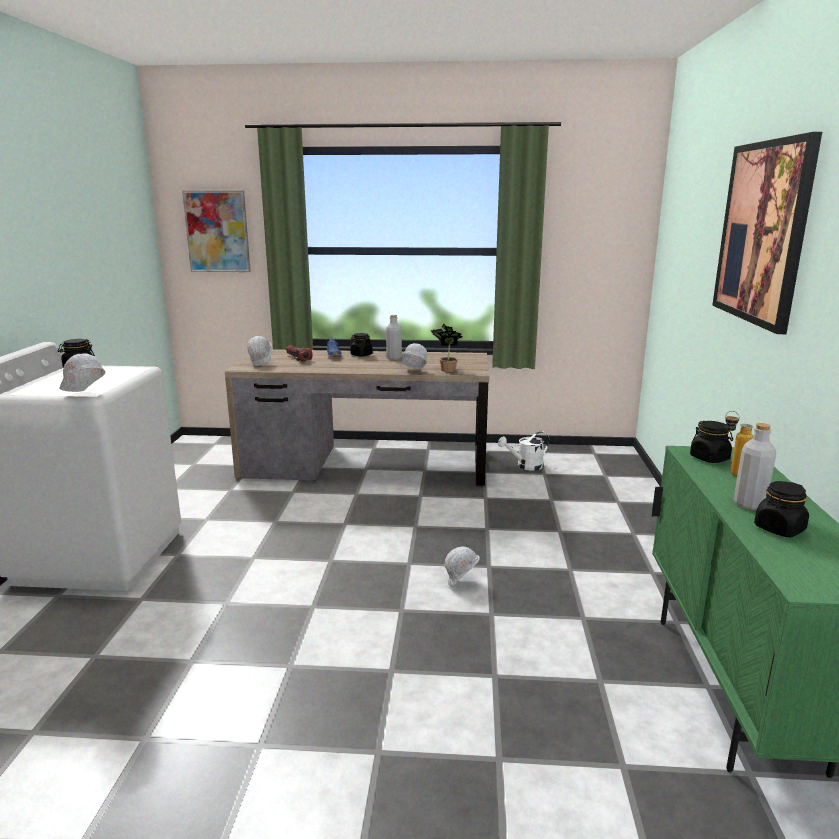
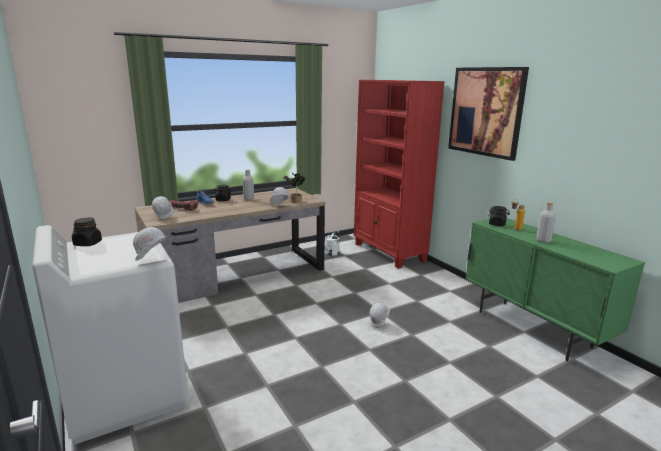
camera: 35 degrees left, 0 degrees up
(217, 231) = (86, 117): picture -> none
(624, 486) = (389, 252): none -> red bookcase
(779, 529) = (567, 247): black jar -> none

